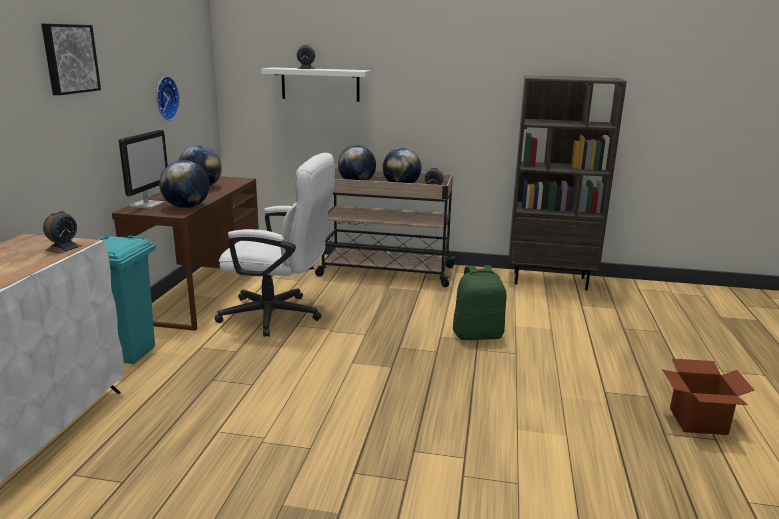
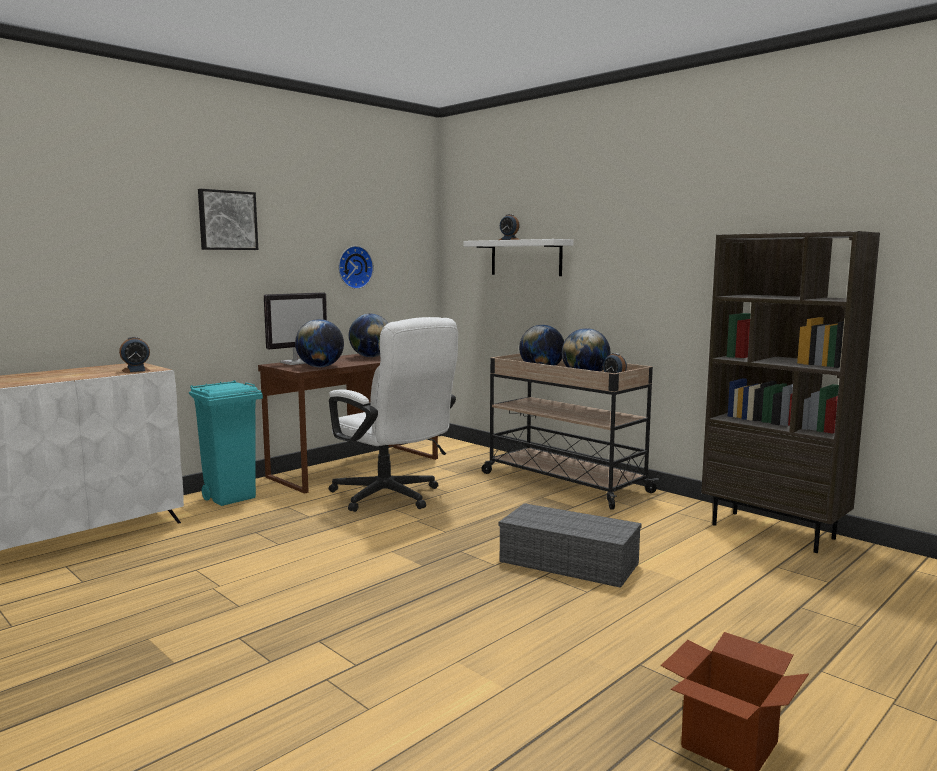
camera: 35 degrees right, 10 degrees down
(478, 335) = (571, 562): green backpack -> grey storage box

